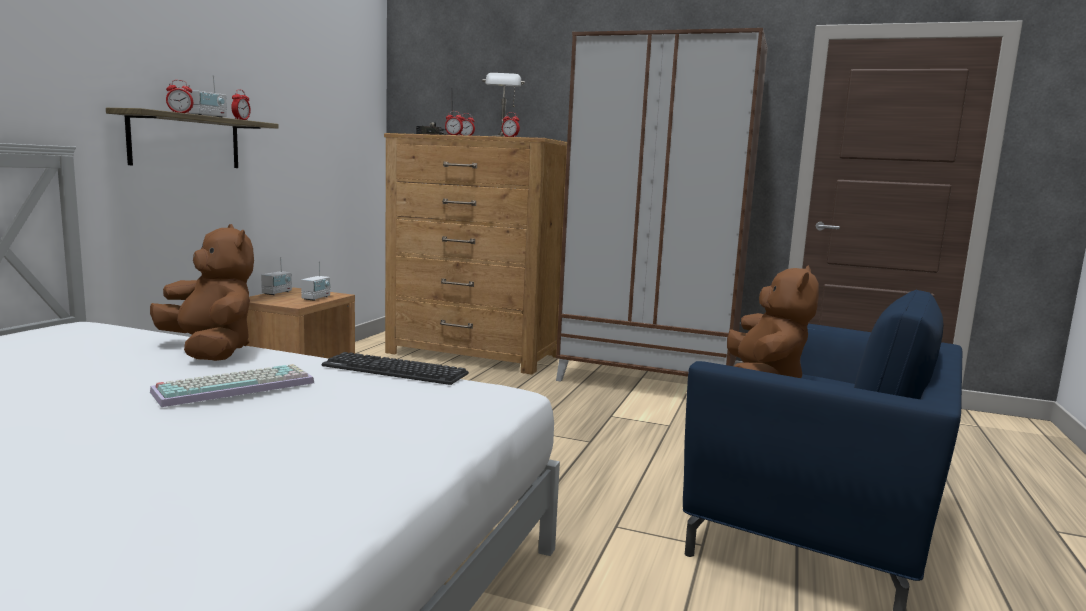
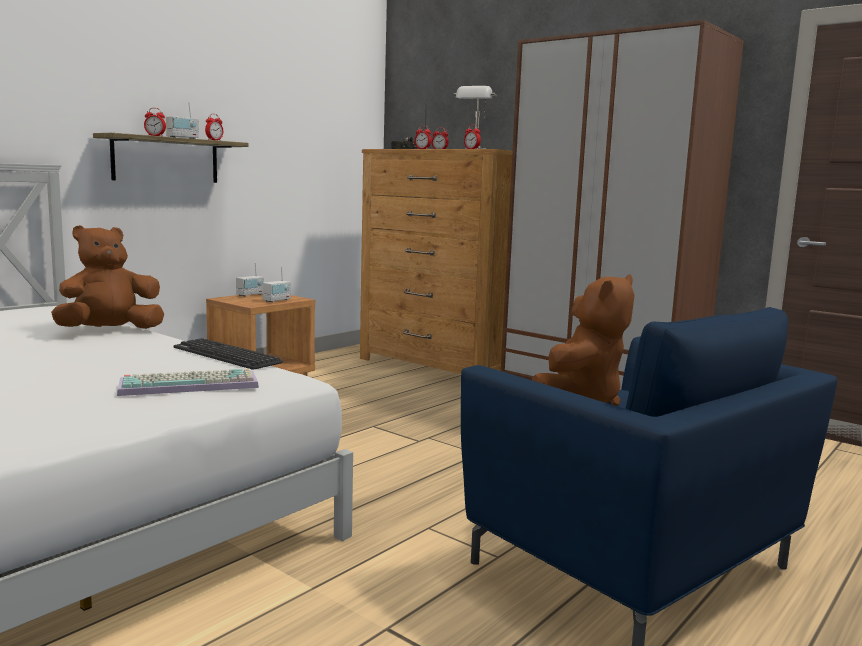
camera: 20 degrees right, 0 degrees up
(210, 351) = (110, 331): brown plush toy -> brown plush toy turned 105 degrees counterclockwise
(236, 386) = (83, 355): keyboard -> keyboard (191, 384)

